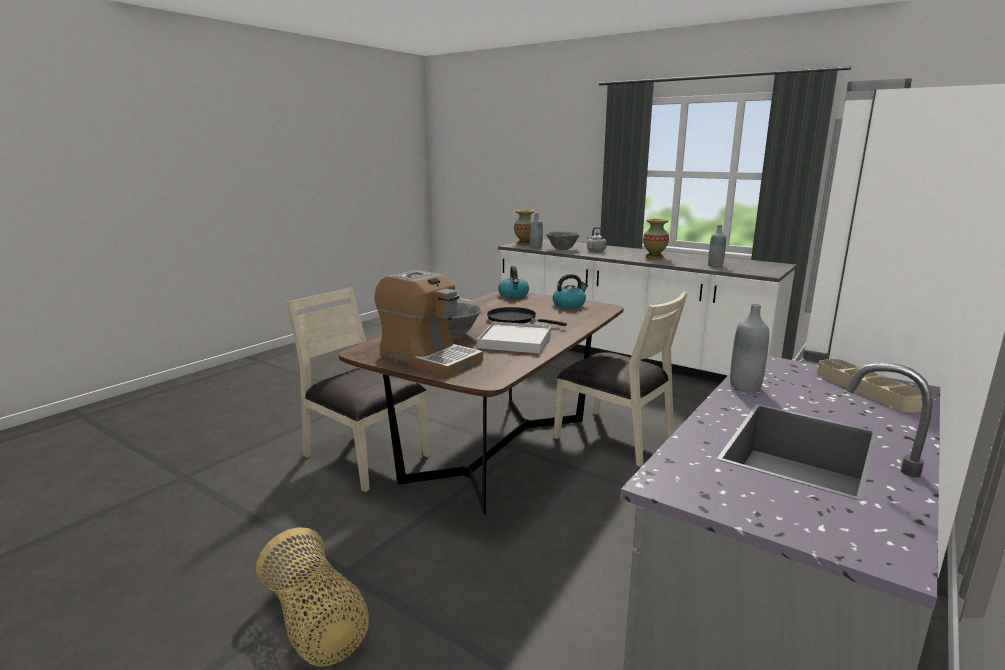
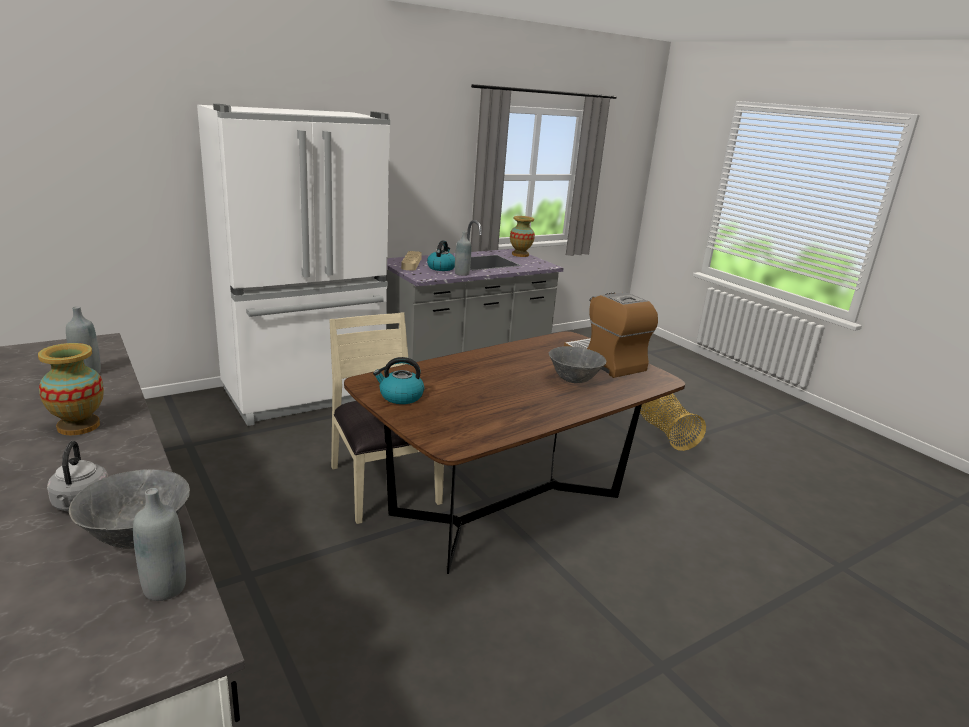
camera: 160 degrees left, 5 degrees up
(364, 456) = (652, 538): beige chair -> none
(513, 295) = (444, 438): kettle -> kettle (441, 268)
(515, 320) = (494, 387): black frying pan -> none
(515, 341) = (521, 361): white tray -> none
(524, 244) = (131, 652): vase -> vase (520, 255)

